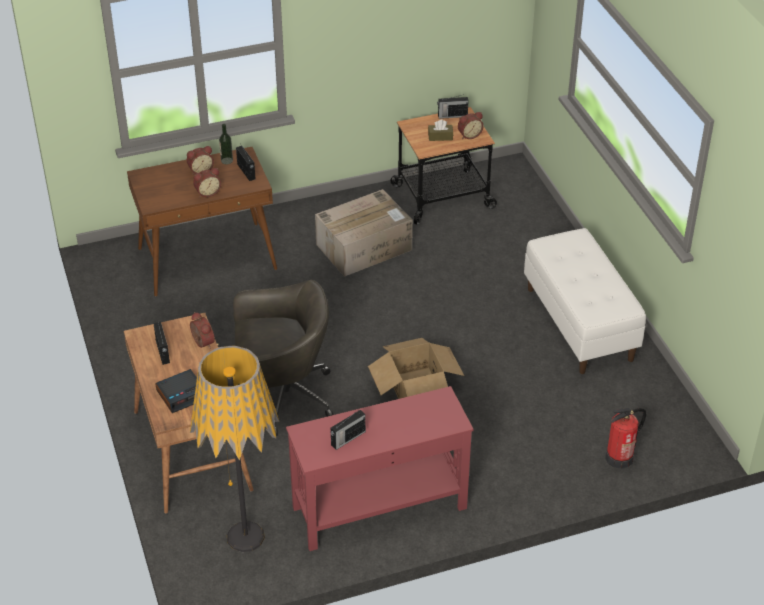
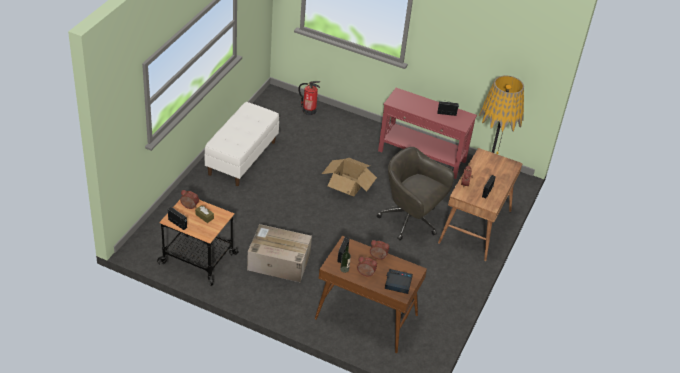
camera: 140 degrees left, 0 degrees up
(182, 394) = (496, 169): alarm clock -> alarm clock (397, 284)

